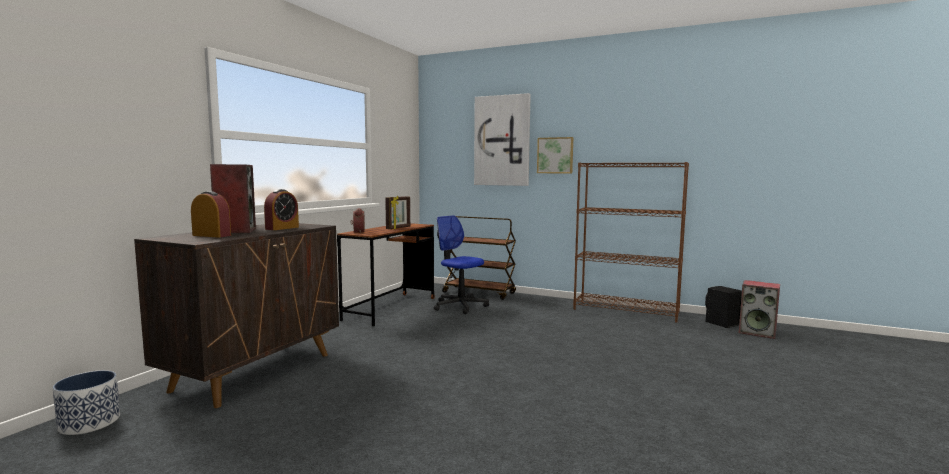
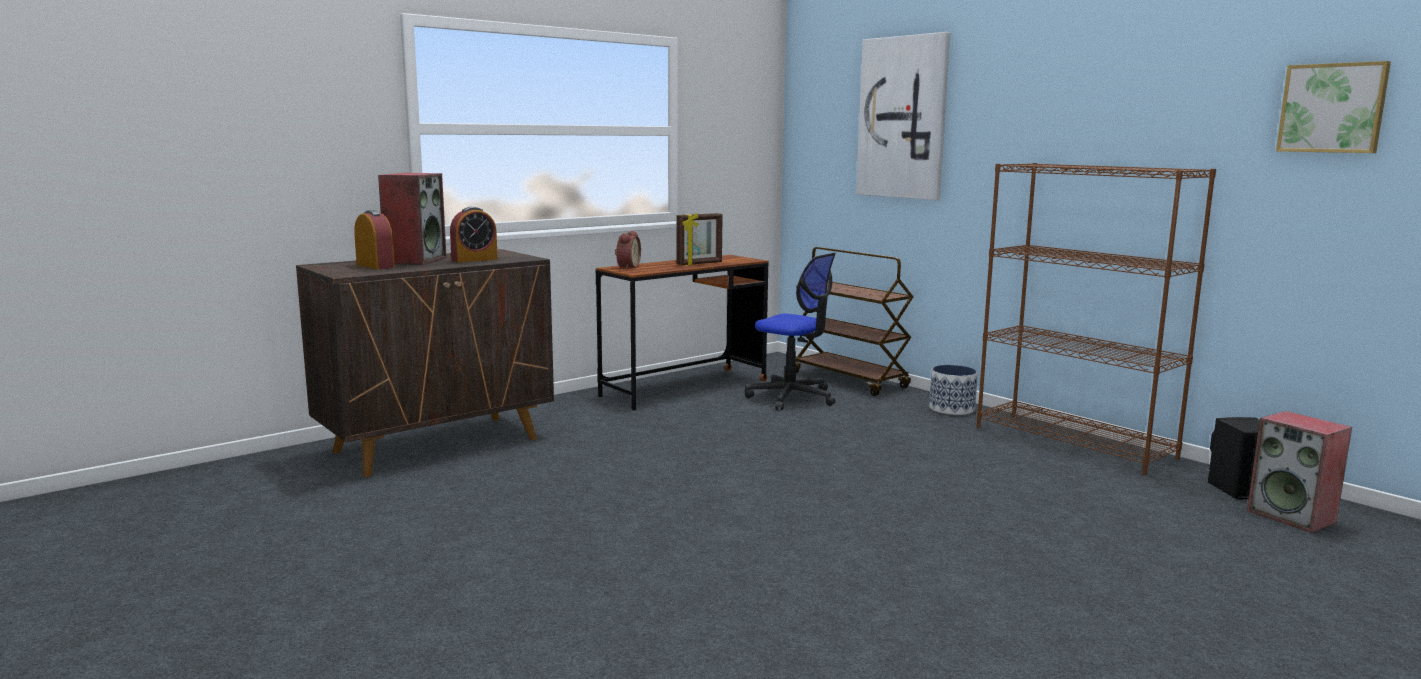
camera: 25 degrees right, 5 degrees up
(89, 423) = (244, 469): planter -> planter (951, 409)
(460, 306) = (792, 397): office chair -> office chair turned 150 degrees clockwise
(555, 155) = (985, 146): picture -> picture (1332, 108)

